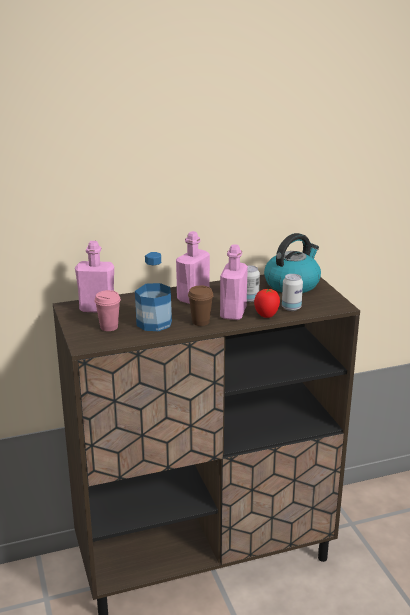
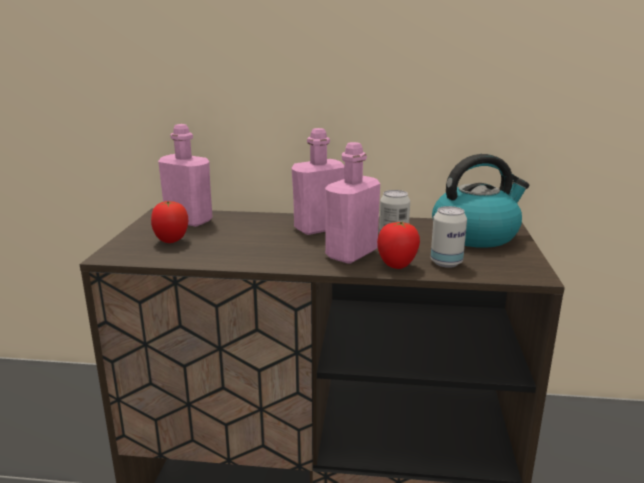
camera: 25 degrees right, 5 degrees down
(109, 327) = (171, 241): pink cup -> tomato
(154, 323) = (231, 246): bottle -> none
(200, 322) = (293, 256): brown cup -> none

